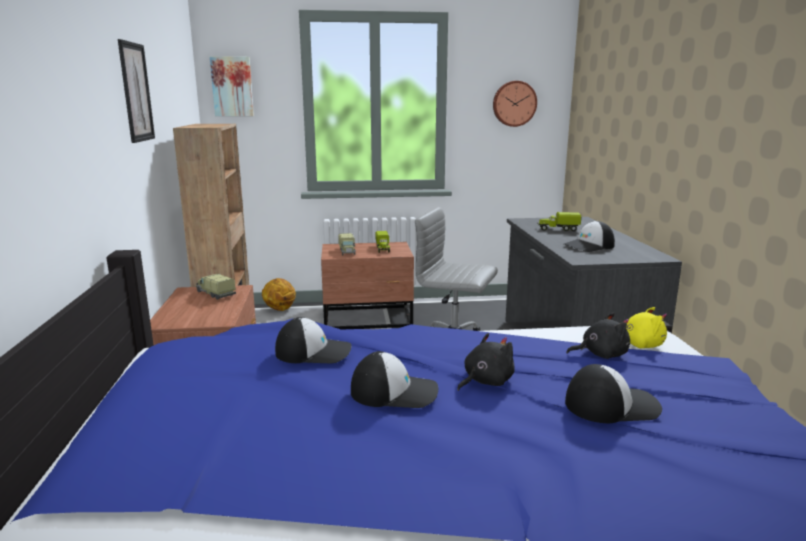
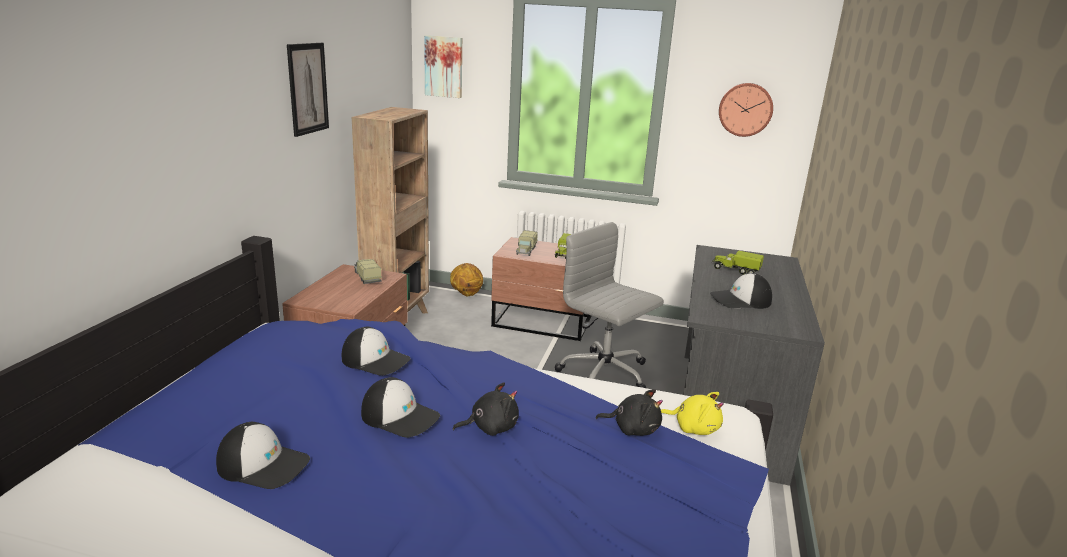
camera: 20 degrees right, 5 degrees up
(611, 405) = (572, 483): cap -> cap (264, 464)

